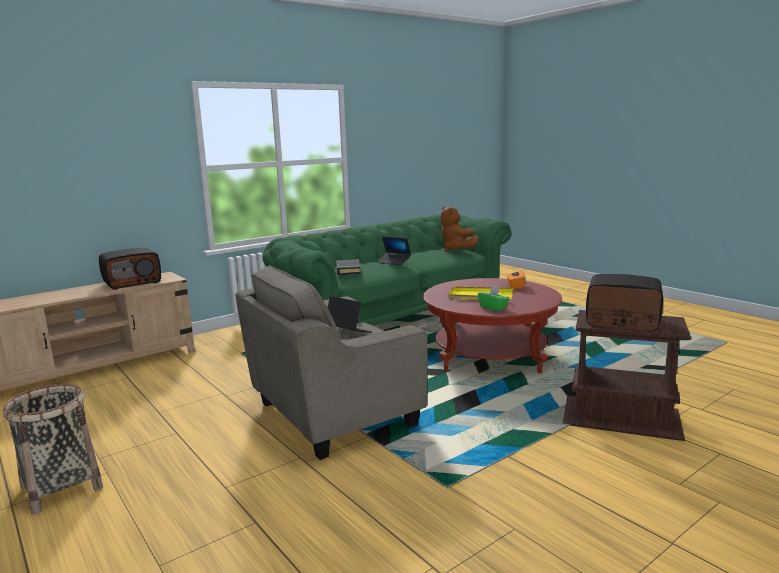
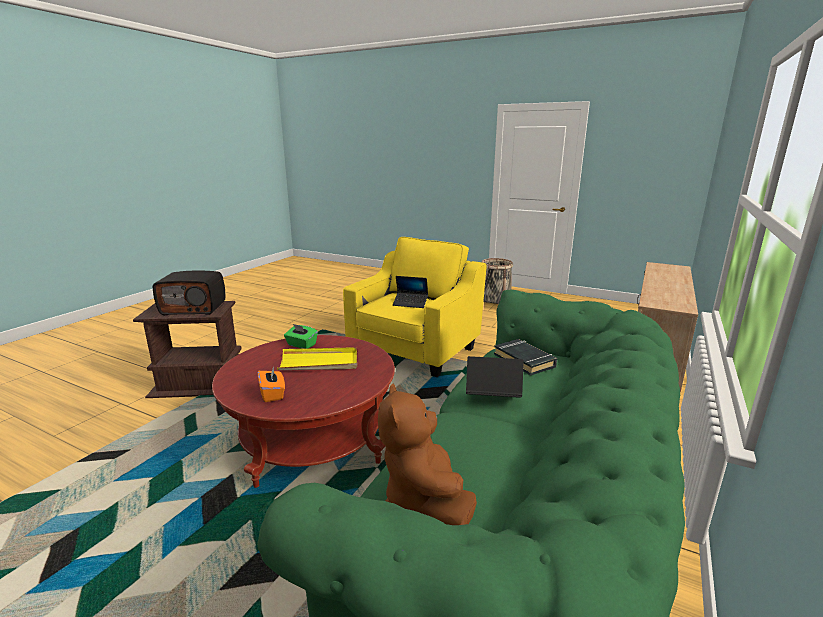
camera: 155 degrees right, 5 degrees up
(132, 282) = (668, 295): radio -> none
(334, 414) = (415, 350): grey armchair -> yellow armchair
(455, 250) = (424, 501): brown plush toy -> brown plush toy turned 135 degrees counterclockwise

